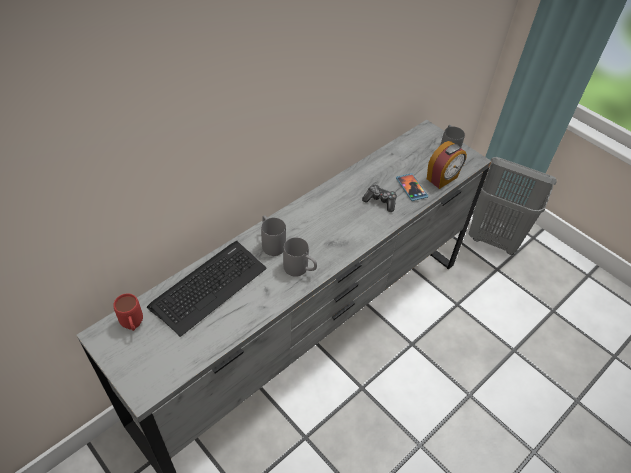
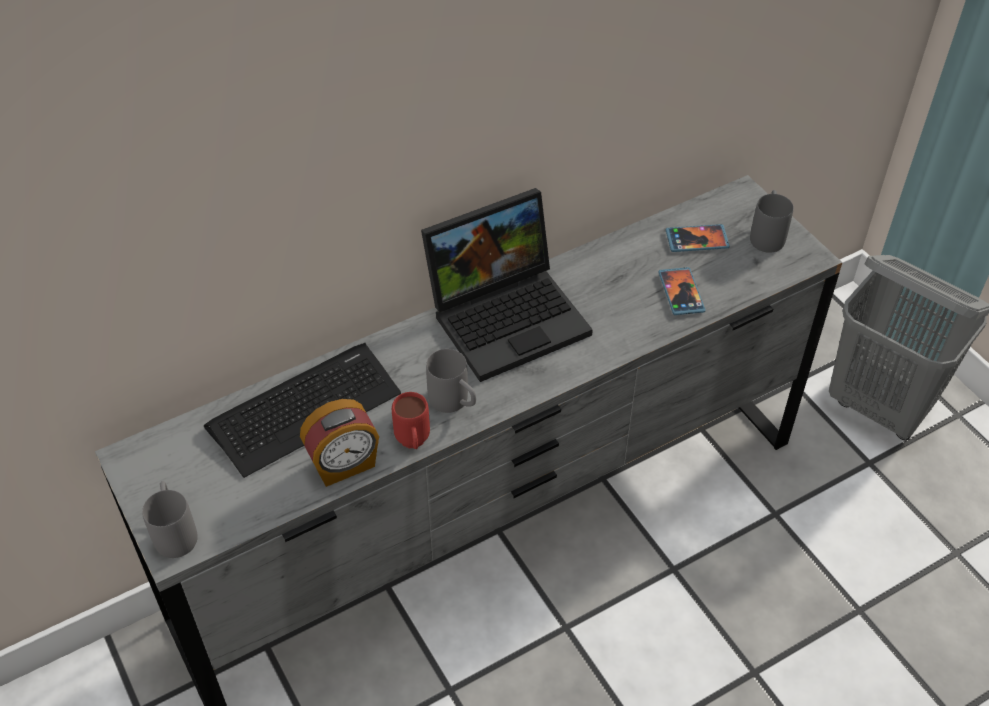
camera: 15 degrees right, 0 degrees up
(133, 326) = (179, 452): red mug -> red mug (413, 444)
(271, 243) = (419, 354): grey mug -> grey mug (175, 531)
(318, 213) = (509, 315): none -> laptop
(380, 201) = (620, 309): game controller -> none
(410, 157) = (697, 240): none -> phone
(442, 179) = (741, 283): alarm clock -> alarm clock (344, 465)

